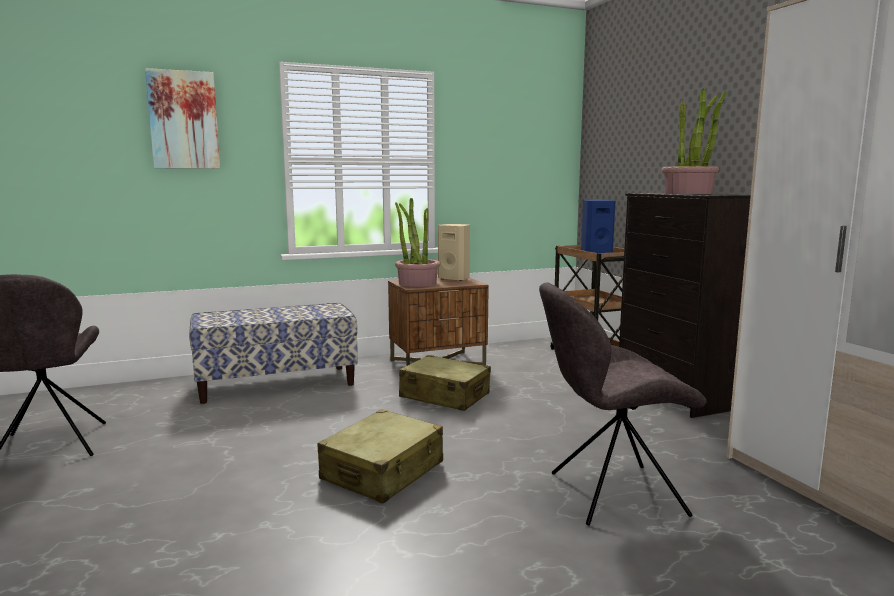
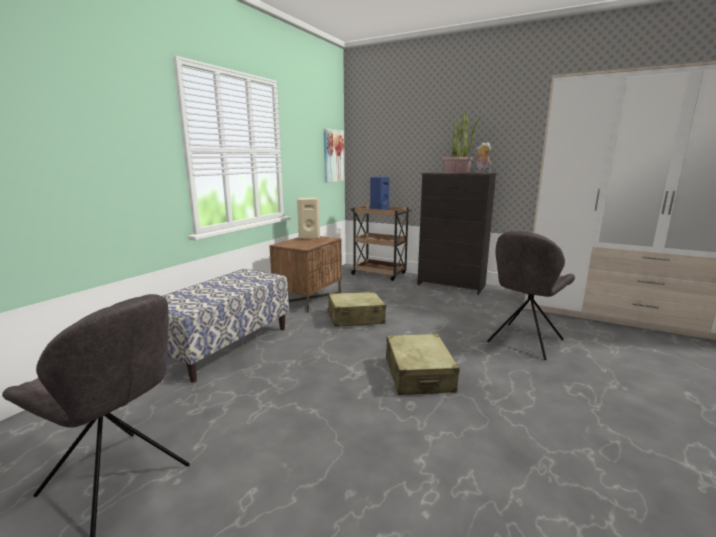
camera: 40 degrees left, 5 degrees up
(183, 120) = (93, 106): picture -> picture (333, 156)
(417, 283) = (297, 244): potted plant -> none
(713, 194) = (481, 173): none -> plush toy

